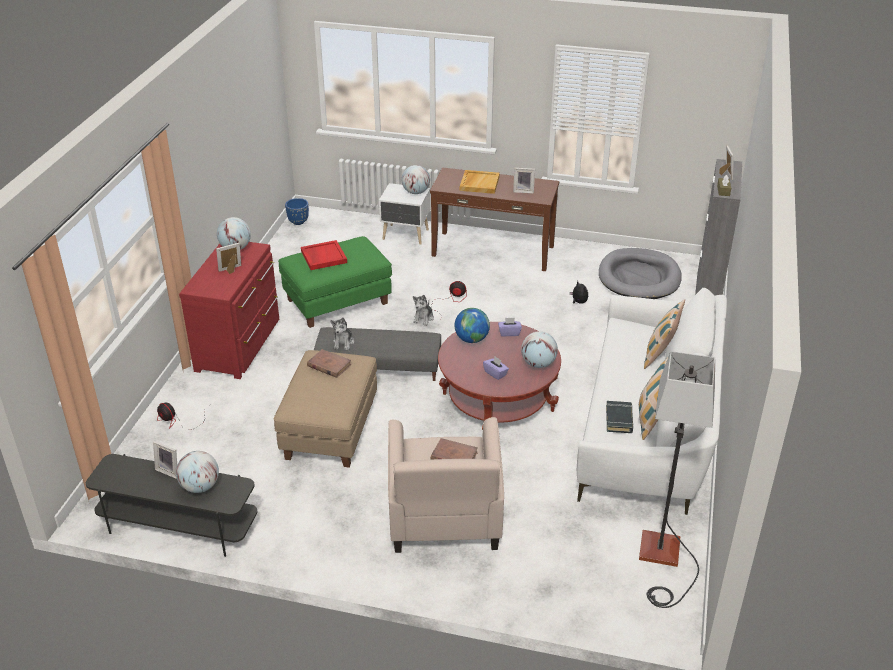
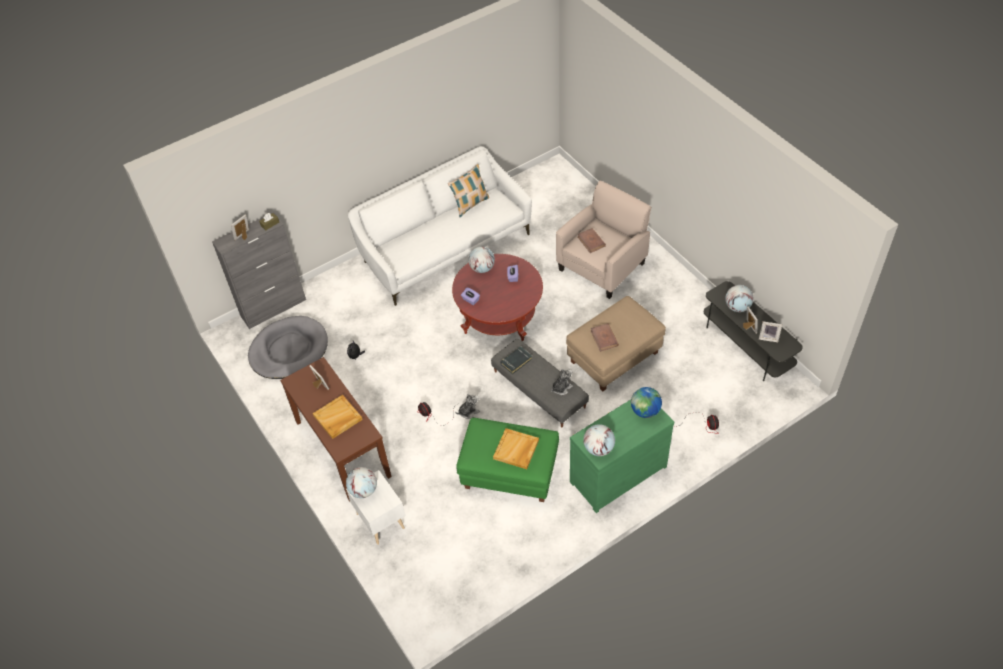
camera: 135 degrees left, 15 degrees up
(231, 270) = (620, 423): picture frame -> picture frame (768, 337)
(240, 345) = (616, 472): red dresser -> green dresser
(298, 222) = (447, 612): blue planter -> none
(323, 257) = (516, 450): red tray -> beige tray
(471, 339) = (497, 309): globe -> globe (645, 411)
(619, 419) = (485, 213): black book -> black book (516, 361)
(660, 355) = (410, 235): pillow -> none
(662, 560) = (526, 189): floor lamp -> none

